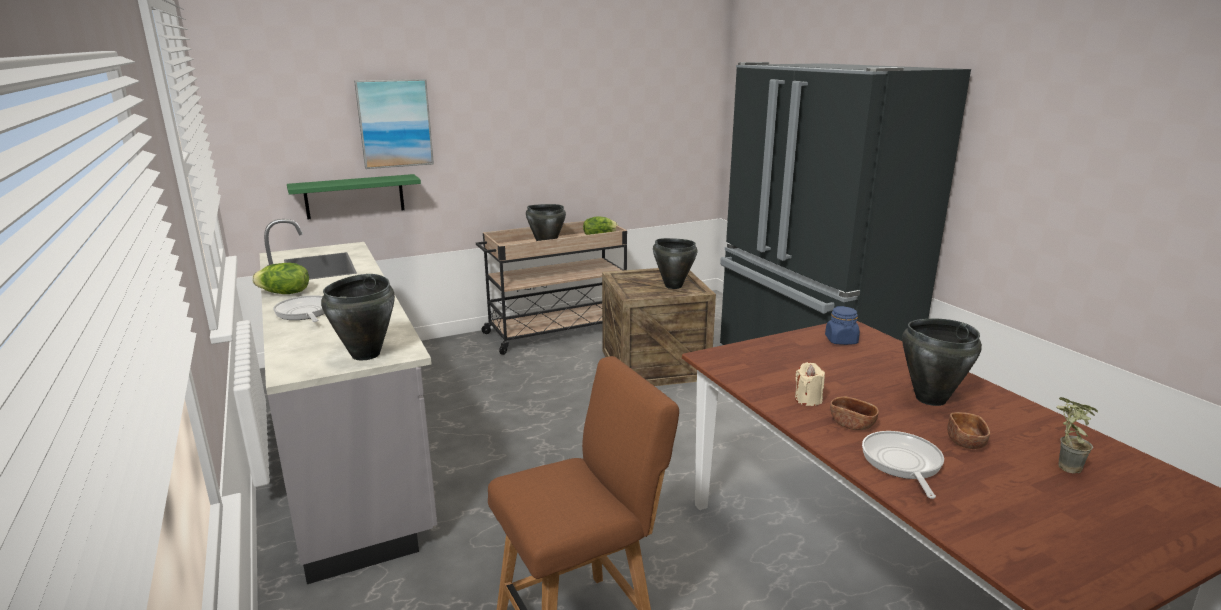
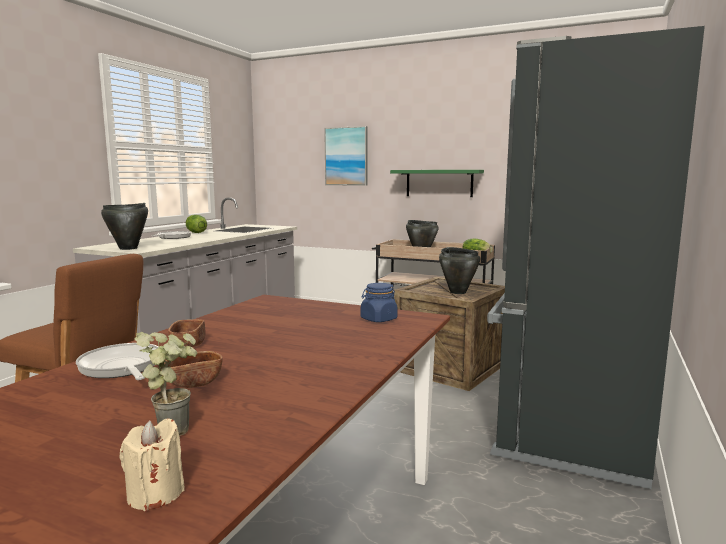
camera: 50 degrees right, 10 degrees down
(354, 196) = (319, 203): green shelf -> green shelf (439, 183)
(808, 399) = (222, 328): beige candle -> beige candle (155, 494)
(902, 463) = (121, 367): frying pan -> frying pan turned 90 degrees counterclockwise
(929, 399) = (286, 359): black cooking pot -> none

